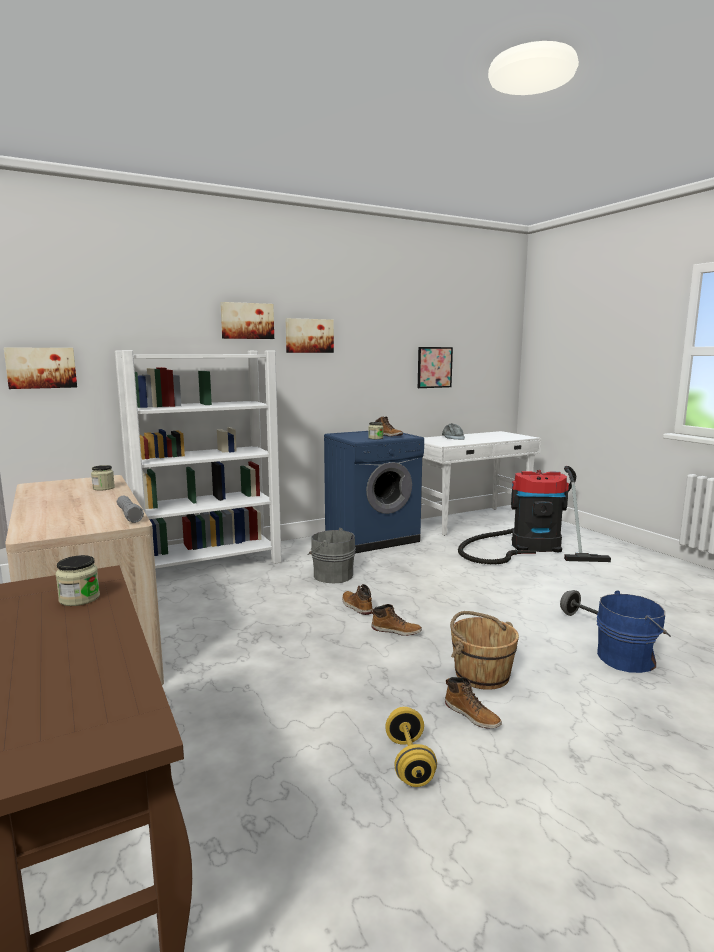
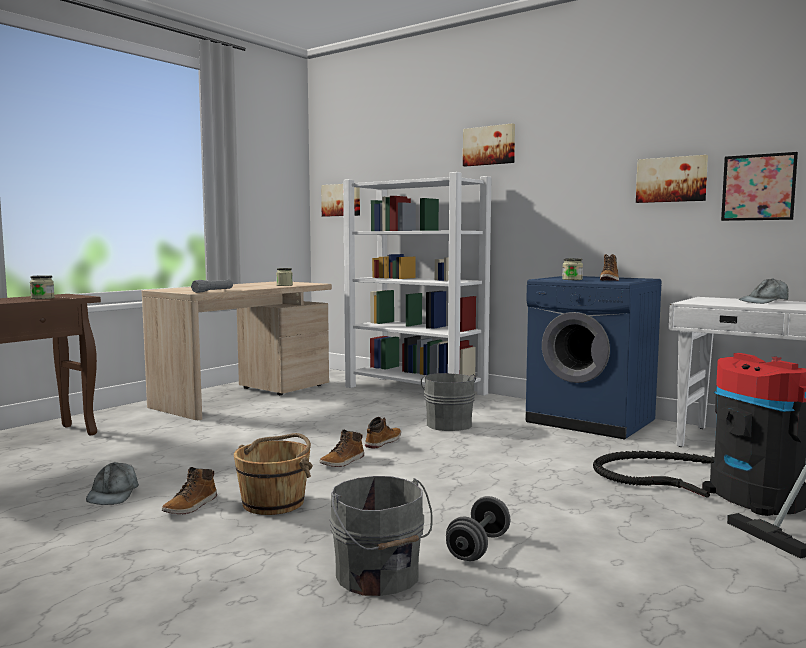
camera: 65 degrees right, 5 degrees down
(309, 336) = (556, 155): picture -> picture (671, 179)
(396, 630) = (343, 462): boot -> boot turned 45 degrees clockwise
(409, 762) = (113, 493): yellow dumbbell -> grey cap
(629, 658) = (378, 577): blue bucket -> grey bucket

